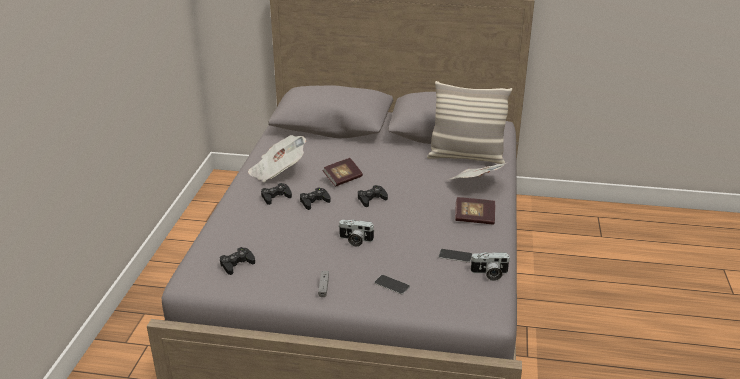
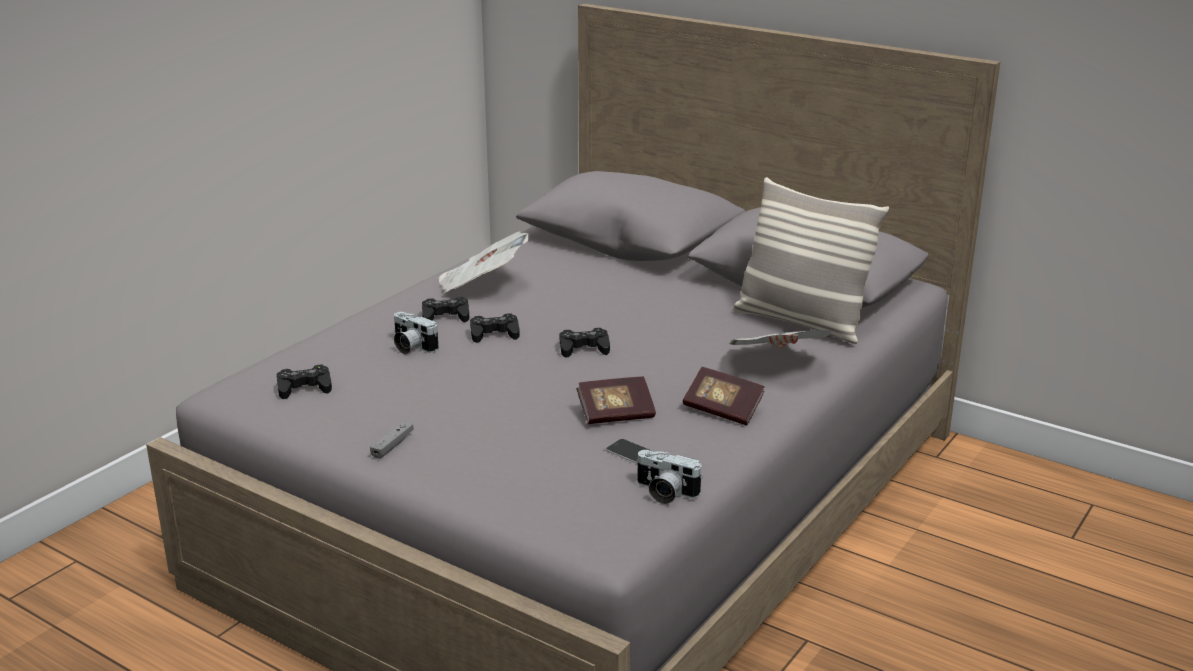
camera: 25 degrees right, 5 degrees down
(343, 179) = (568, 313): book -> book (616, 414)
(355, 240) = (501, 397): camera -> camera (411, 347)
(392, 284) = (494, 468): phone -> none

